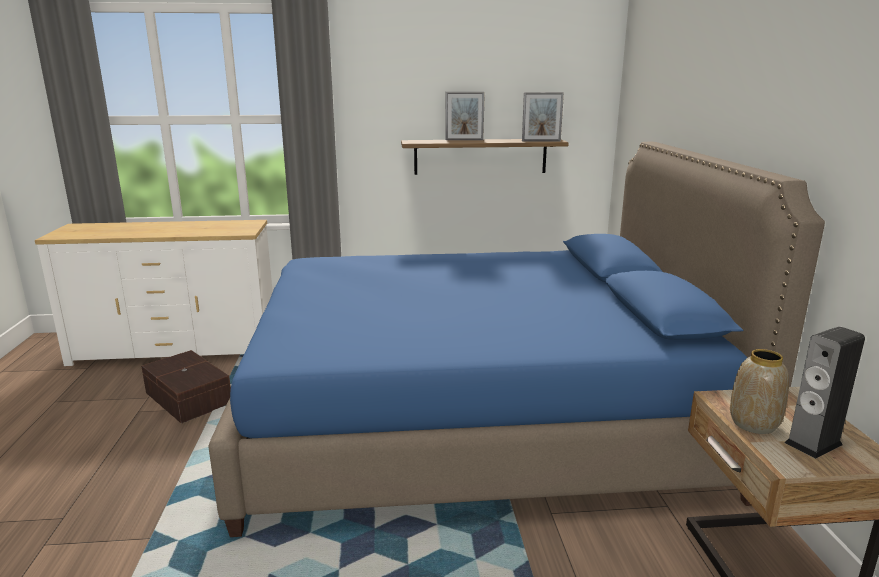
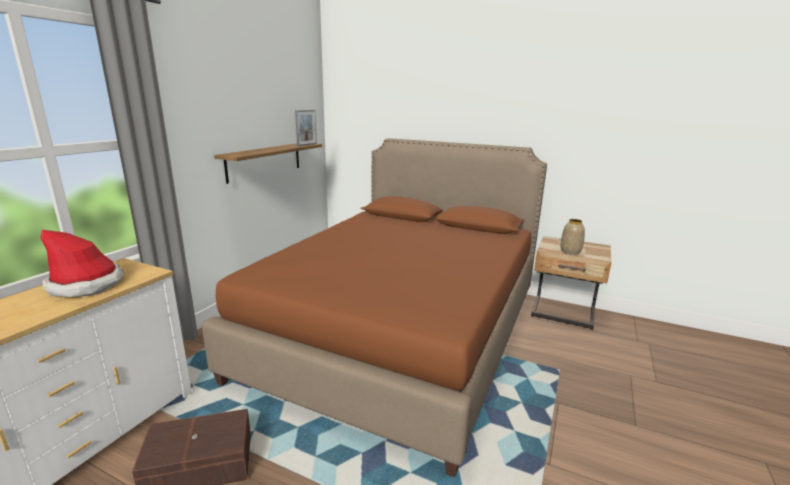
camera: 60 degrees left, 0 degrees up
(208, 227) = (86, 285): none -> hat
(464, 140) = (259, 149): picture frame -> none
(475, 420) = (400, 332): blue bed -> brown bed
(813, 443) = (588, 249): speaker -> none

